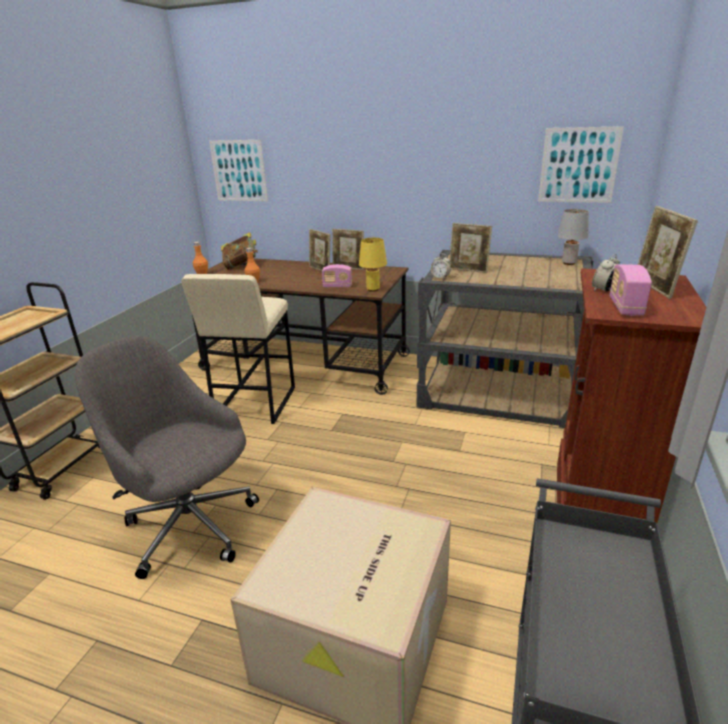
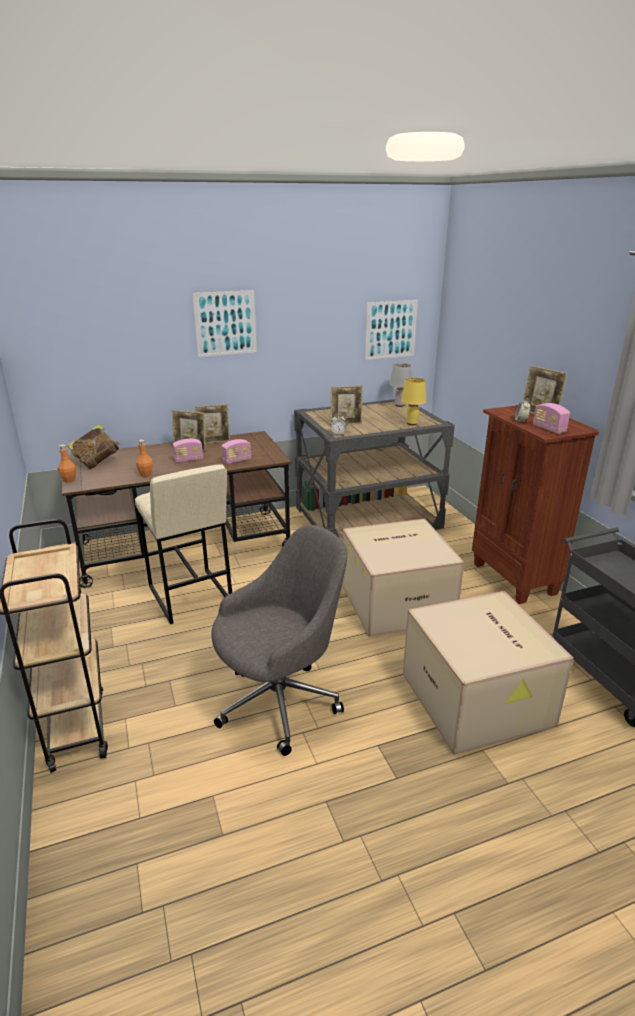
camera: 40 degrees left, 0 degrees up
(190, 526) = (279, 703): grey office chair -> grey office chair turned 150 degrees clockwise
(239, 171) = (68, 358): picture -> picture (225, 323)
(303, 277) = (189, 460): none -> radio
(373, 289) = (271, 456): yellow table lamp -> yellow table lamp (411, 423)
(415, 486) = (397, 601): none -> cardboard box

